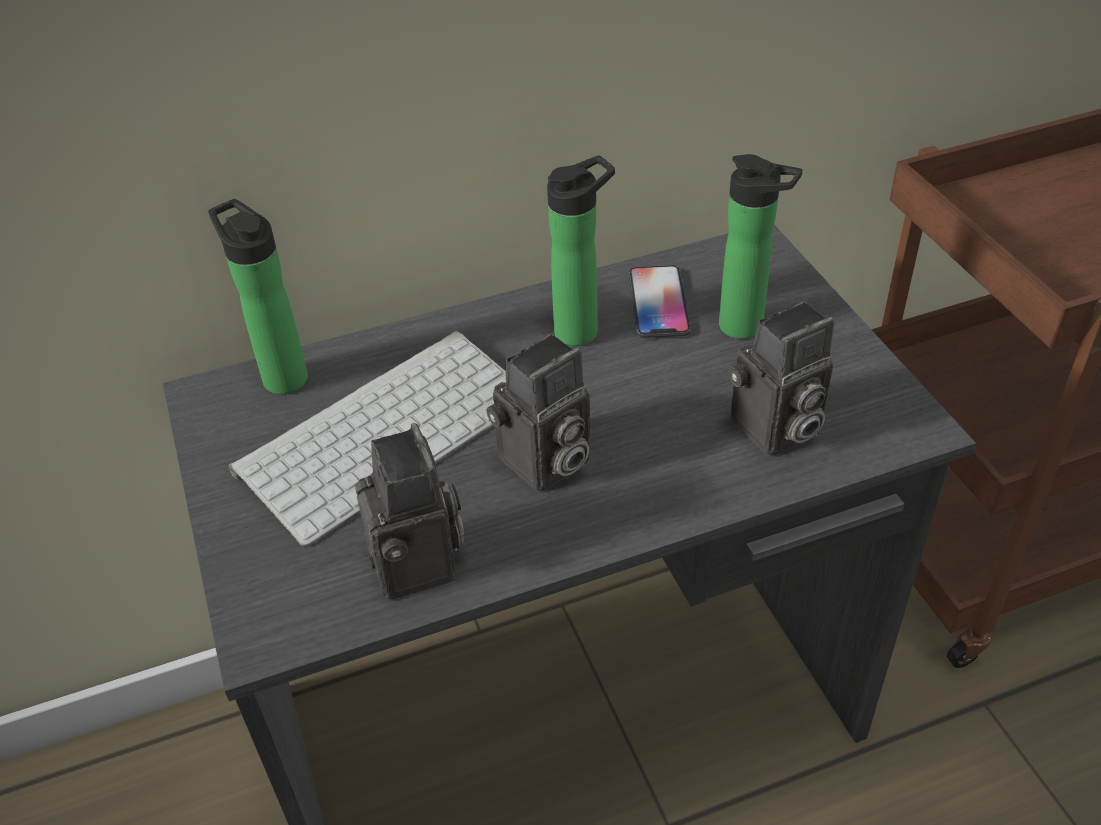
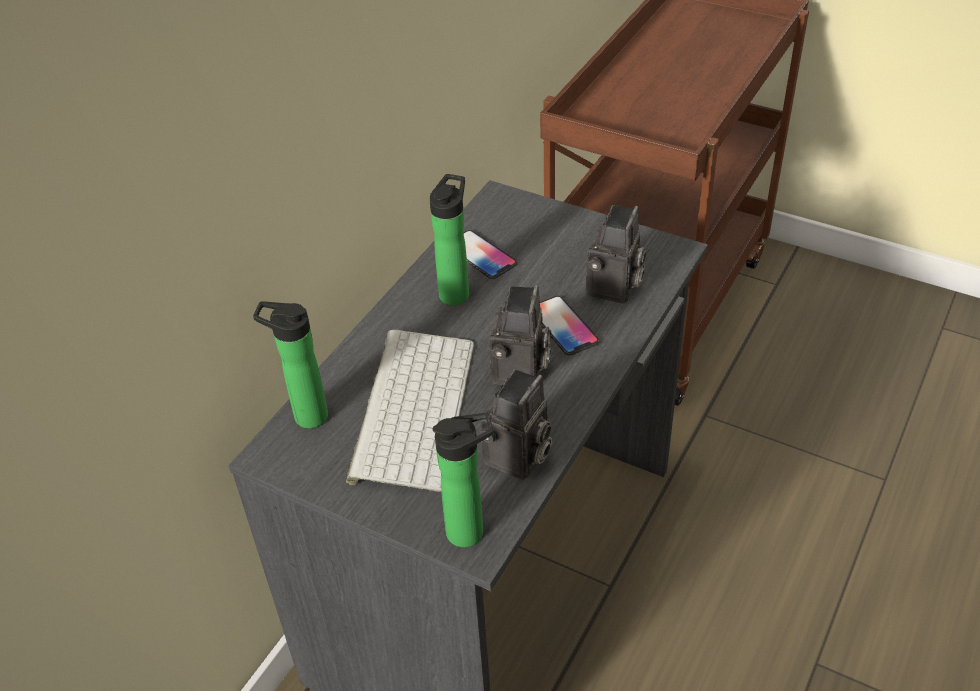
camera: 40 degrees left, 0 degrees up
(420, 566) = (517, 459): camera -> camera turned 90 degrees clockwise
(657, 440) = (563, 326): none -> phone
(747, 328) = (543, 244): bottle -> bottle (471, 531)

